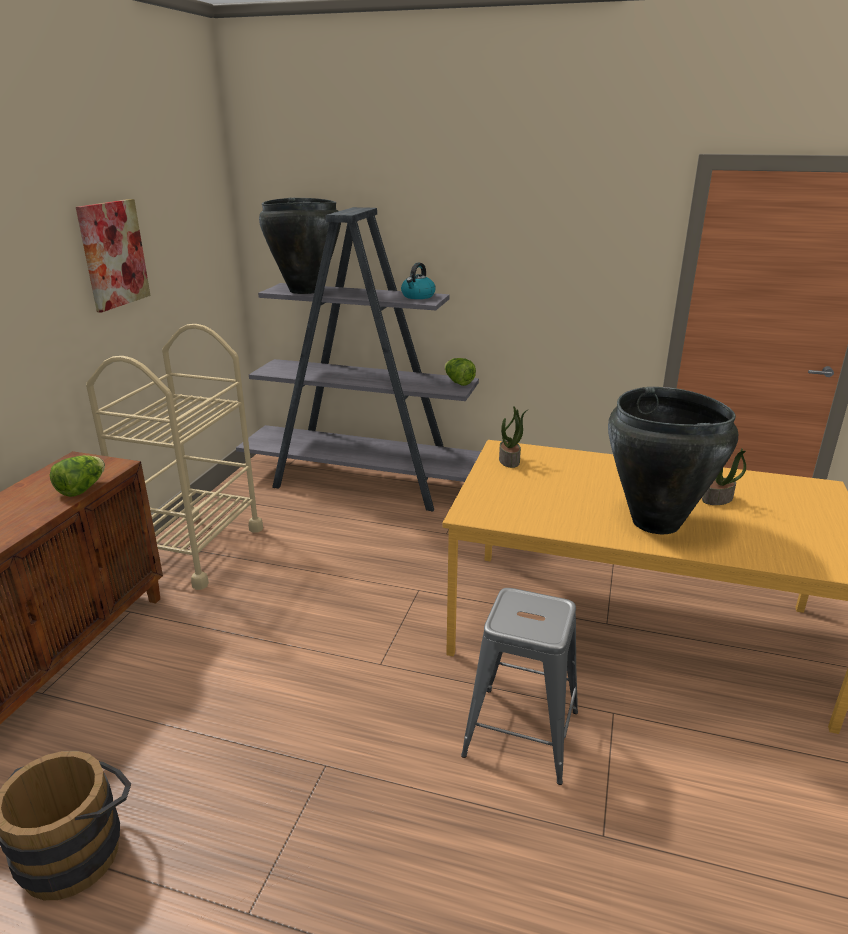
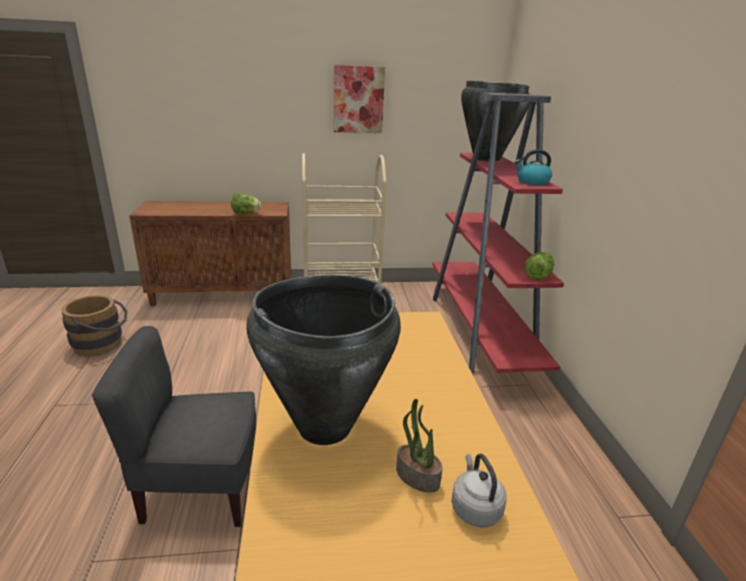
camera: 65 degrees right, 0 degrees up
(367, 483) = (480, 331): grey bookcase -> red bookcase
(510, 461) = (402, 327): potted plant -> none
(521, 733) = (201, 488): grey stool -> grey chair
(745, 488) = (474, 507): none -> grey kettle

